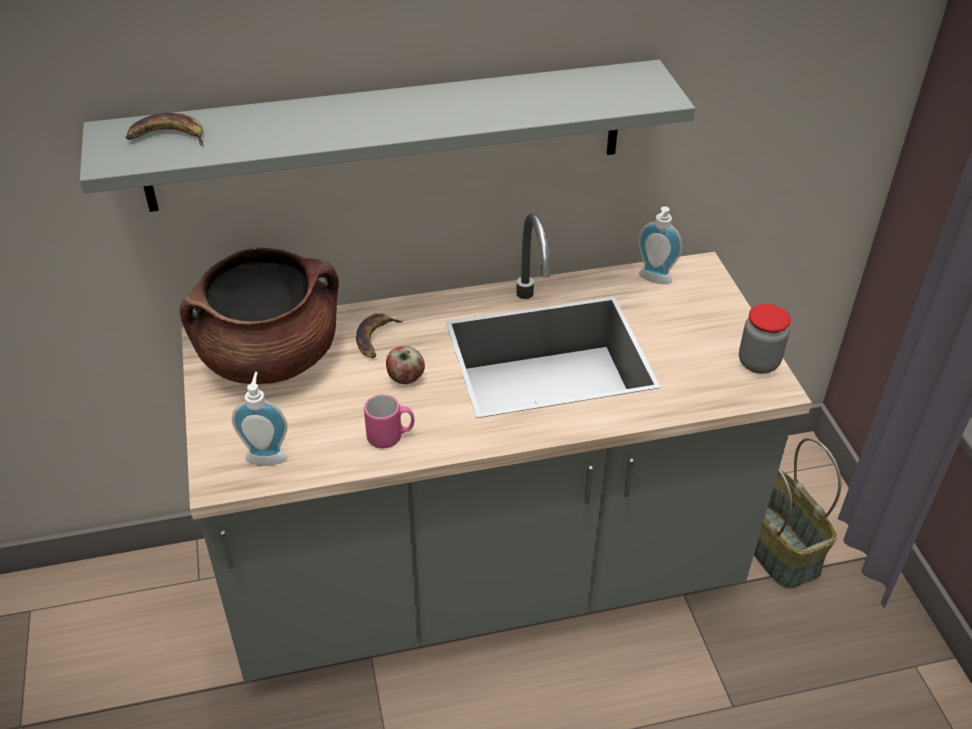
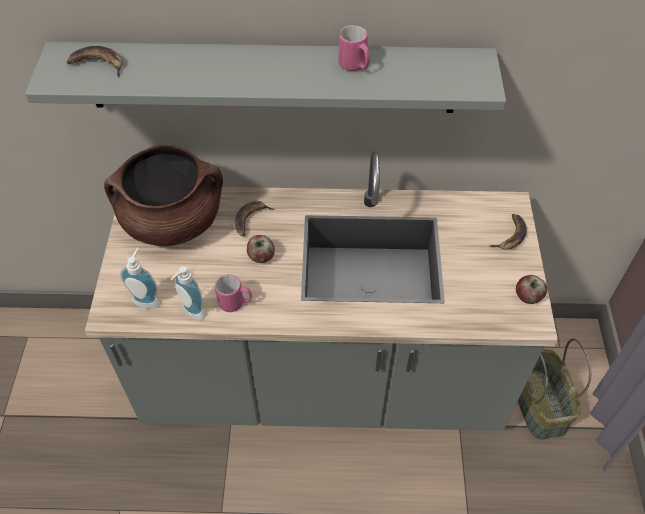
camera: 15 degrees right, 10 degrees up
(502, 97) = (355, 66): none -> pink mug
(653, 280) = (471, 209): soap dispenser -> soap dispenser (191, 313)
(711, 300) = (510, 235): none -> banana
(758, 363) = (527, 297): jar -> apple

